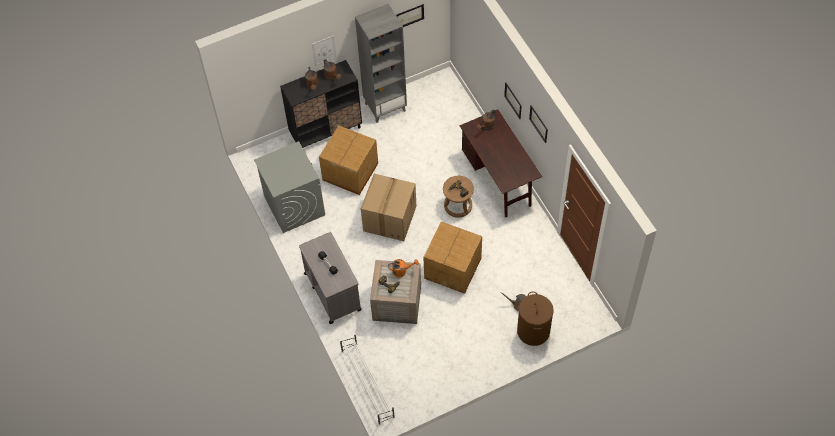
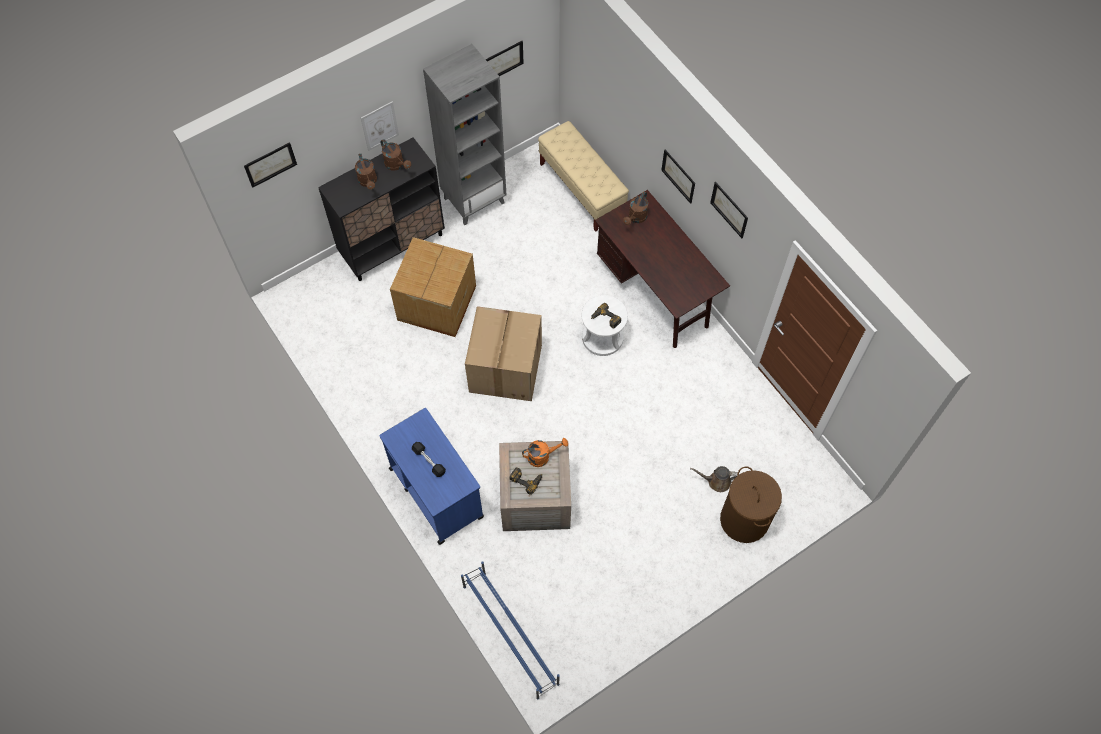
camera: 10 degrees left, 5 degrees up
(251, 67) = (270, 164): none -> picture
(294, 205) = (360, 363): grey washing machine -> none
(332, 291) = (436, 492): grey cart -> blue cart
(367, 383) = (510, 634): white shoe rack -> blue shoe rack
(453, 268) = (611, 434): cardboard box -> none
(458, 205) = (602, 338): brown stool -> white stool
(460, 107) = (582, 189): none -> beige bench

